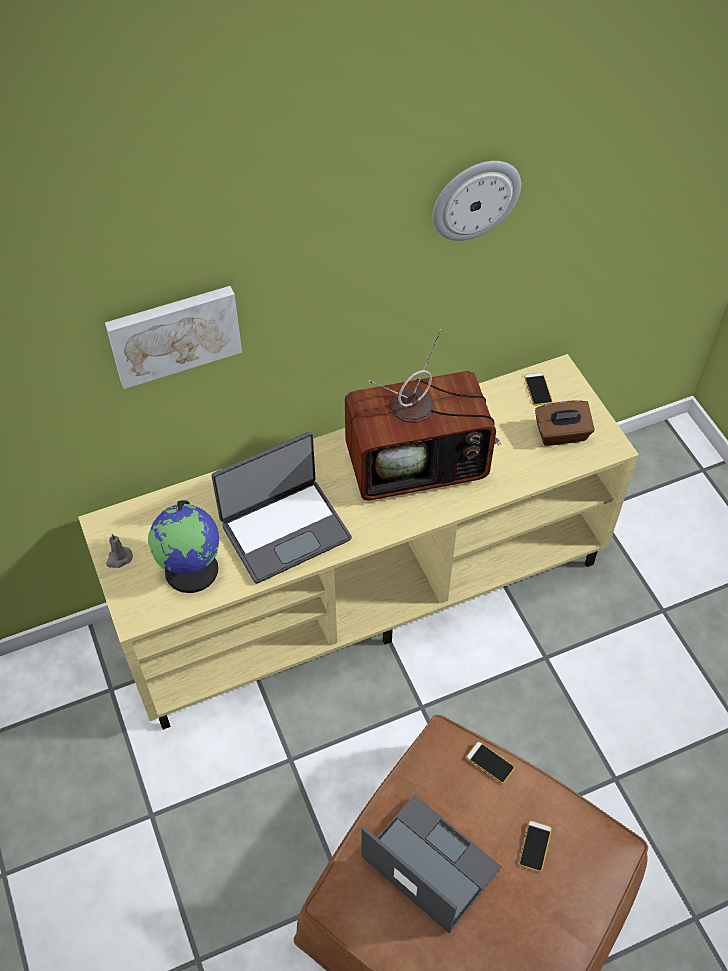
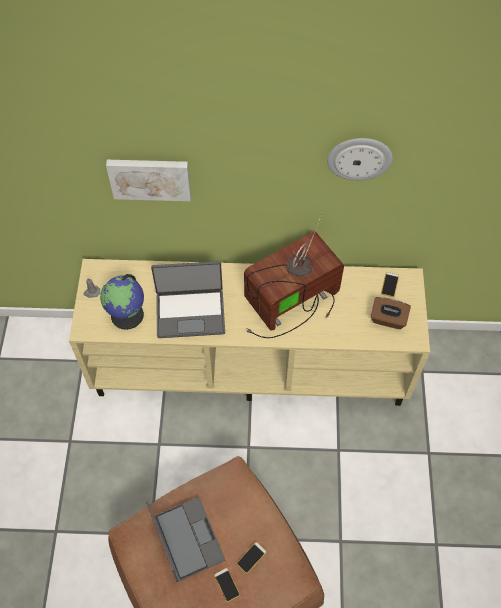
camera: 25 degrees right, 5 degrees up
(419, 461) = (291, 302): television -> television turned 135 degrees clockwise
(490, 762) = (253, 498): phone -> phone (227, 584)

